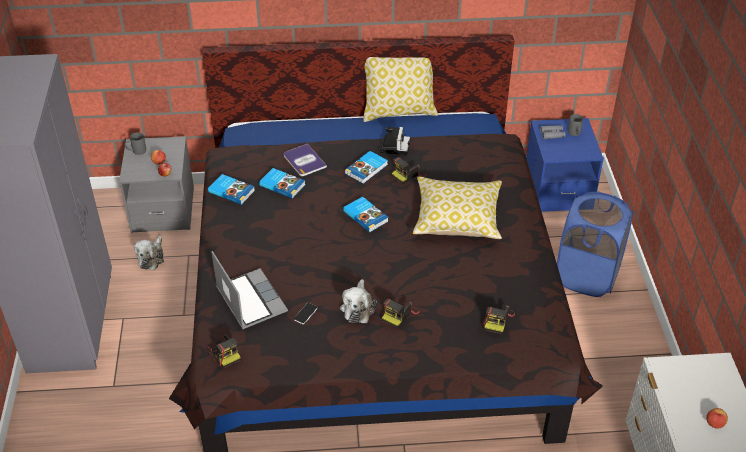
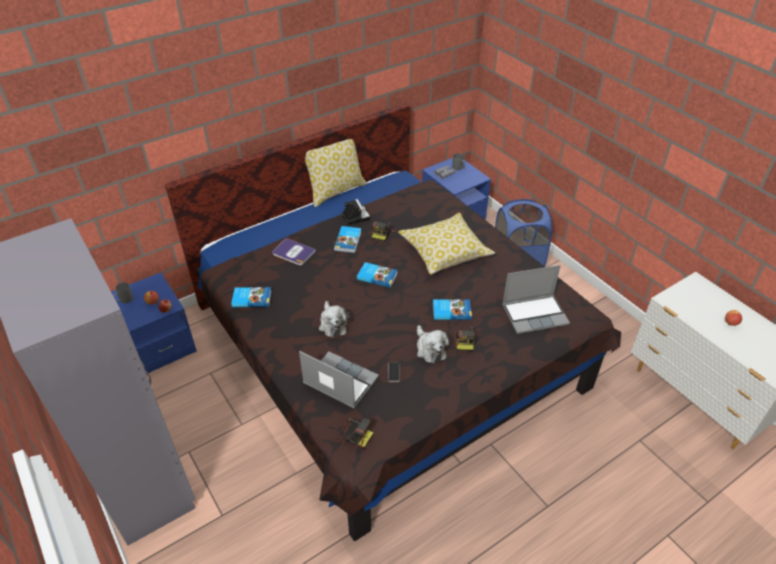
camera: 30 degrees left, 0 degrees up
(152, 258) = (178, 388): plush toy -> plush toy (333, 324)
(163, 210) = (160, 344): grey nightstand -> blue nightstand
(282, 184) = (291, 277): book -> book (451, 311)
(497, 320) = (535, 314): camera -> laptop

